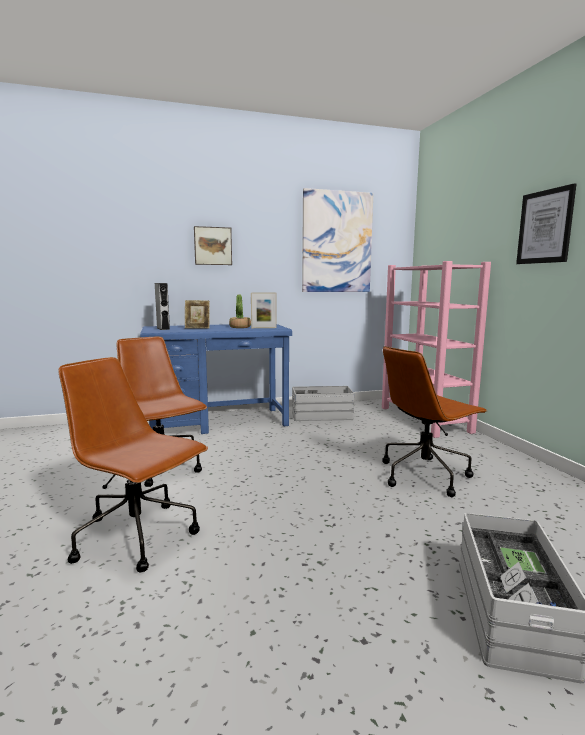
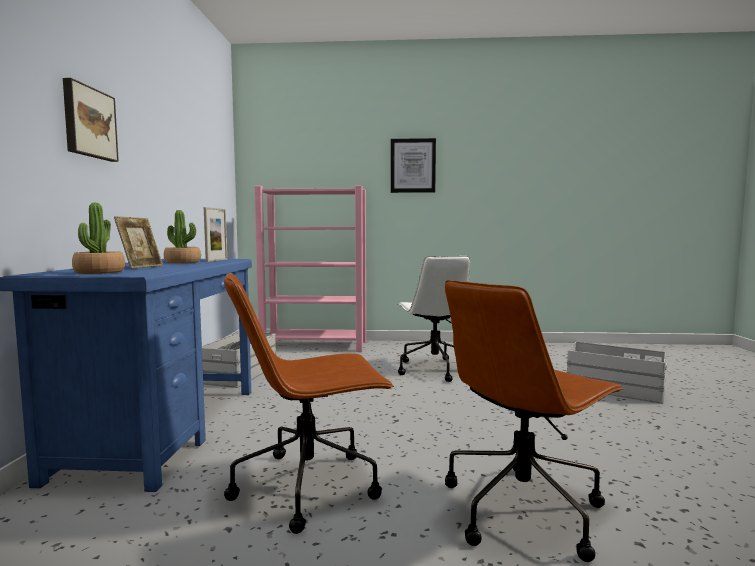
camera: 70 degrees left, 5 degrees down
(163, 328) = (99, 272): grey speaker -> potted plant
(337, 242) = (195, 150): picture -> none
(424, 475) = (434, 369): brown office chair -> white office chair

